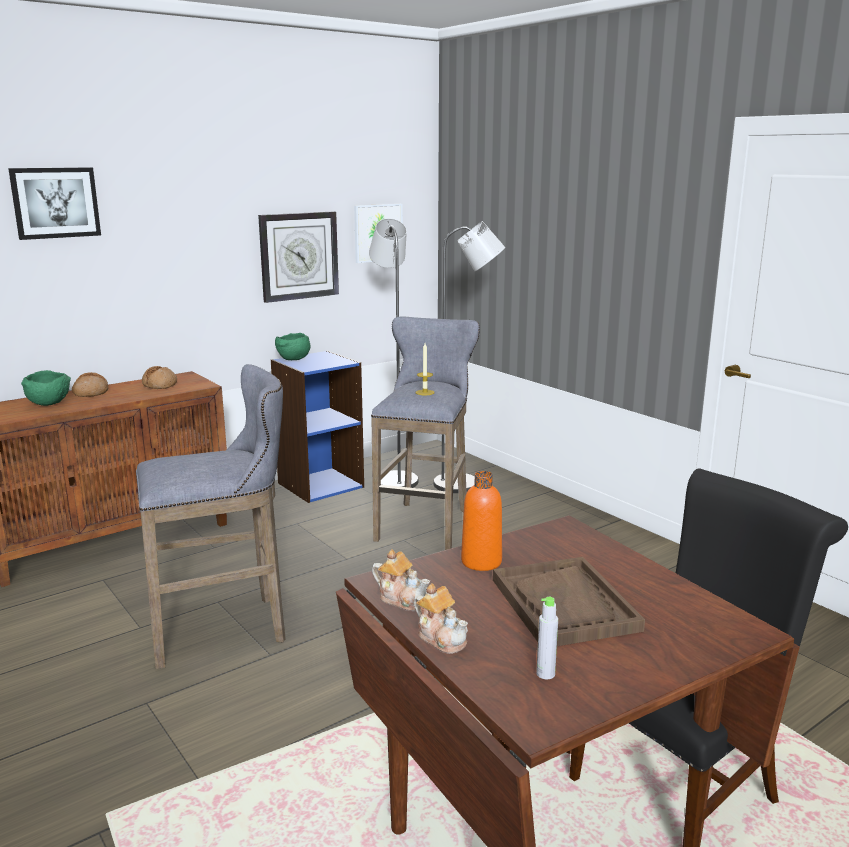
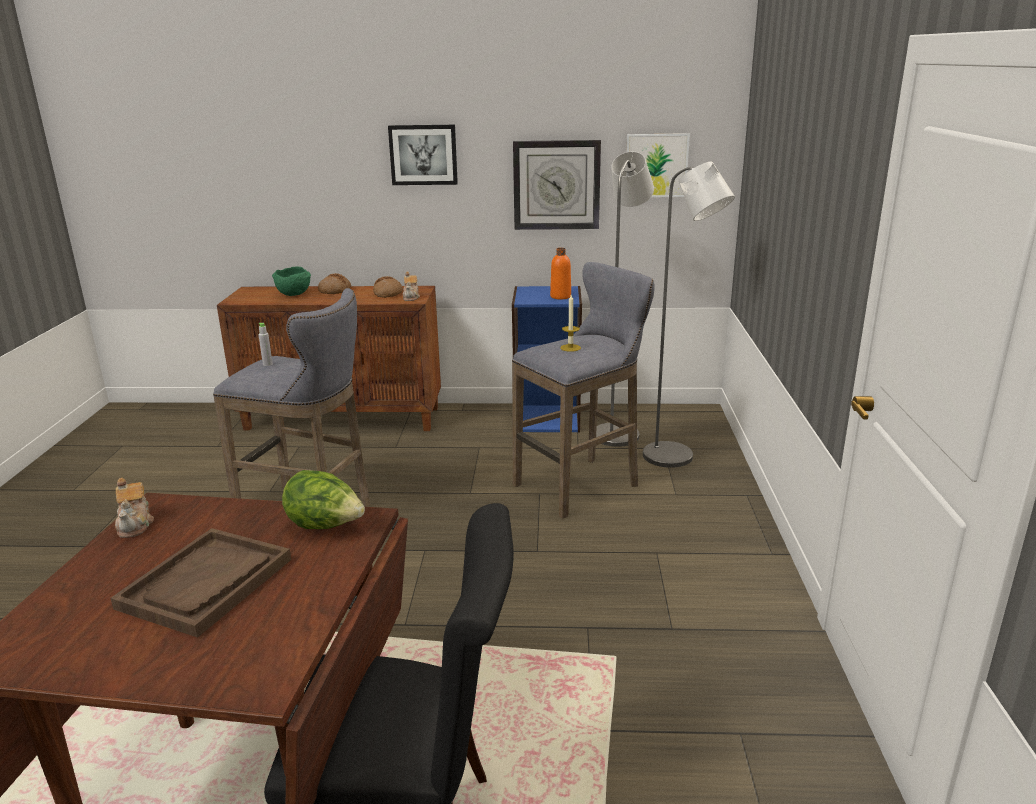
camera: 40 degrees right, 5 degrees up
(55, 202) = (324, 124): picture -> picture (423, 154)
(293, 360) = (530, 290): green bowl -> none
(442, 638) = (87, 566): teapot -> teapot (411, 297)
(481, 562) = (242, 520): orange bottle -> orange bottle (560, 297)
(545, 674) = (70, 629): grey bottle -> grey bottle (267, 364)
(552, 541) = (326, 526): none -> lettuce

